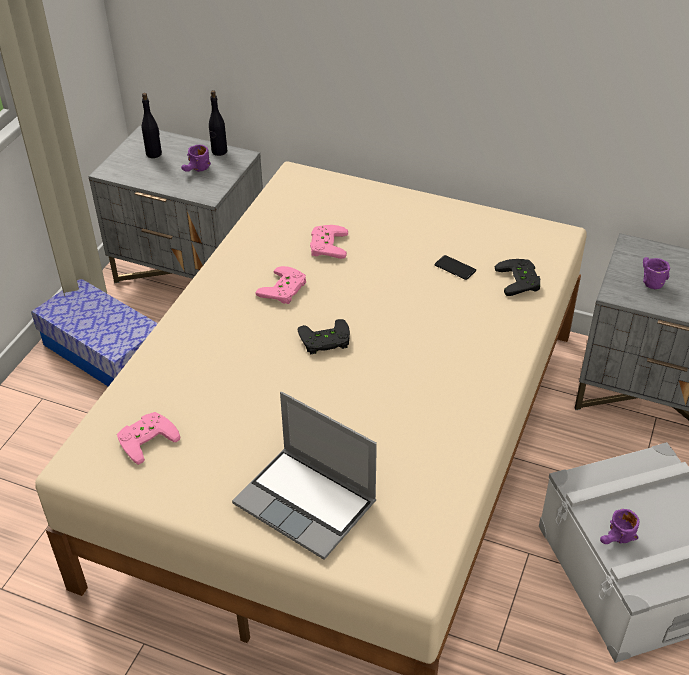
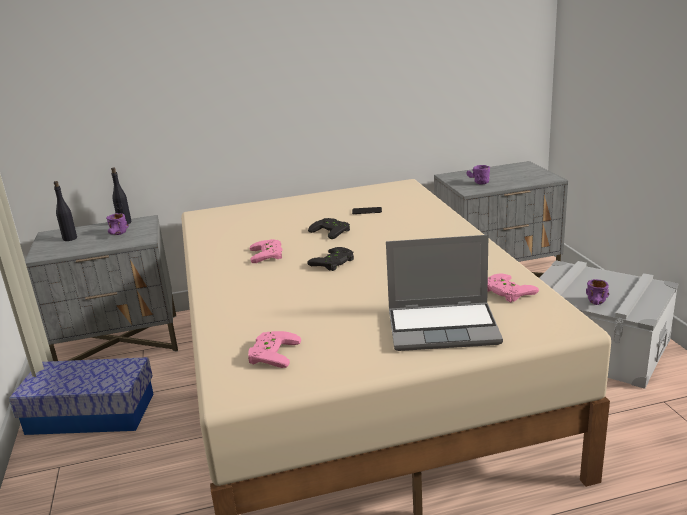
camera: 35 degrees left, 20 degrees down
(325, 245) = (268, 230): pink game controller -> pink game controller (506, 292)
(521, 280) = (412, 203): black game controller -> black game controller (332, 231)

